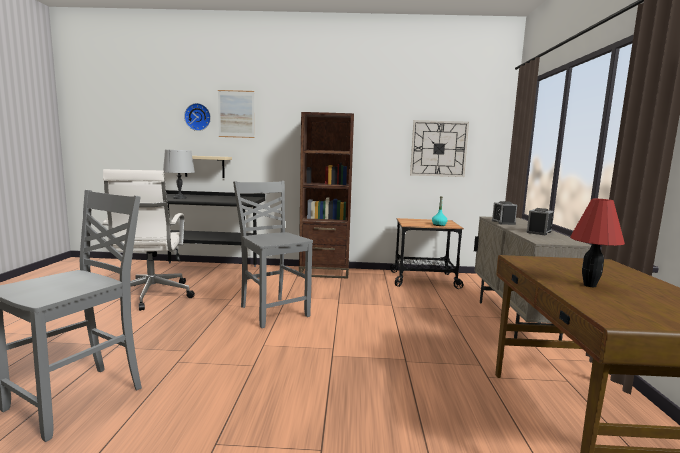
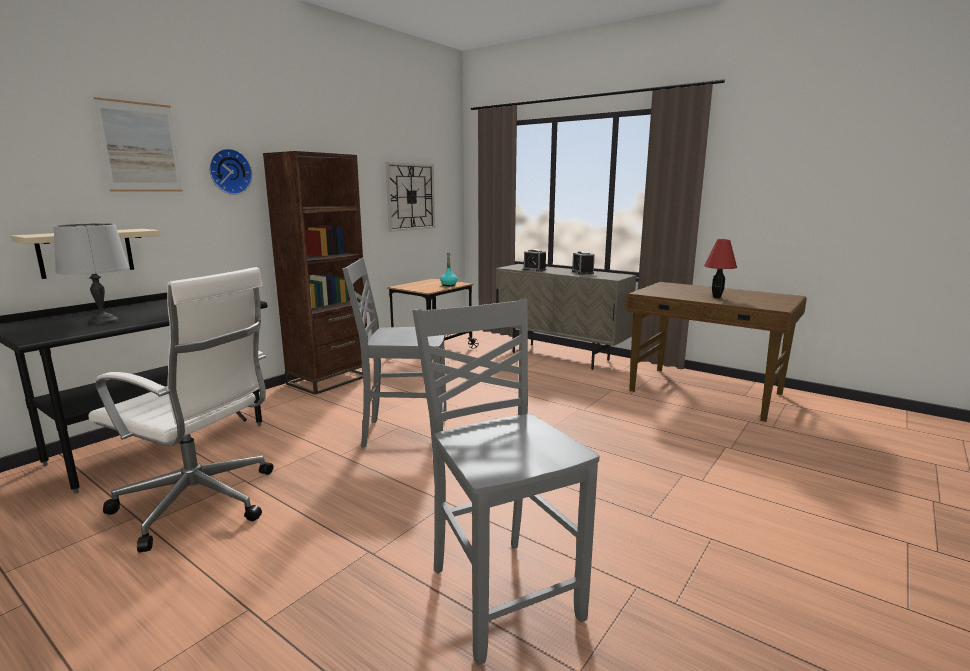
camera: 55 degrees left, 5 degrees up
(198, 117) = (54, 151): wall clock -> wall clock (229, 171)

